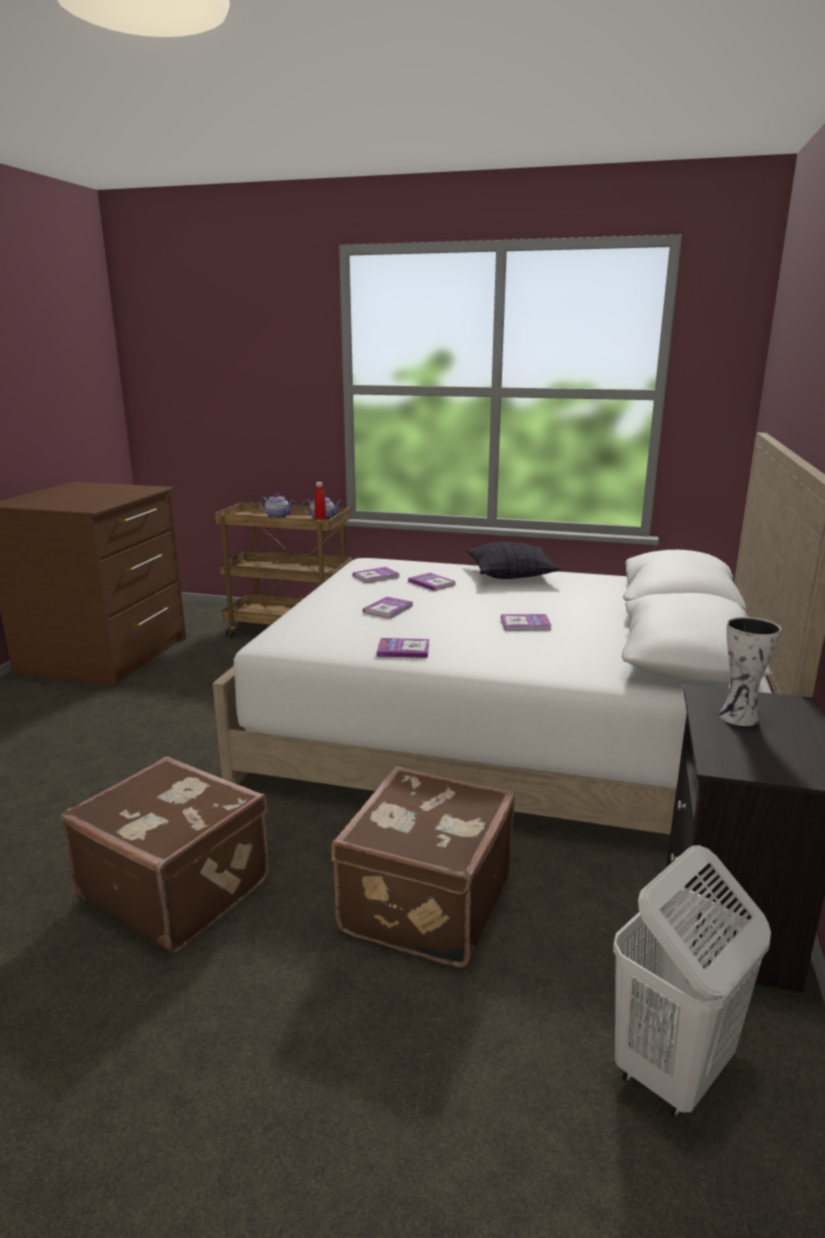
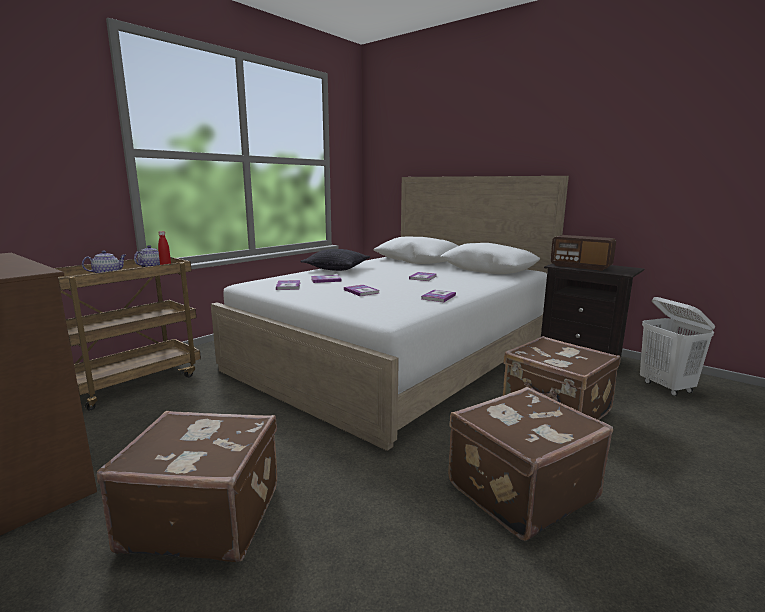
camera: 65 degrees left, 5 degrees down
(95, 732) = (204, 515): none -> brown suitcase
(741, 718) = (580, 266): vase -> radio

